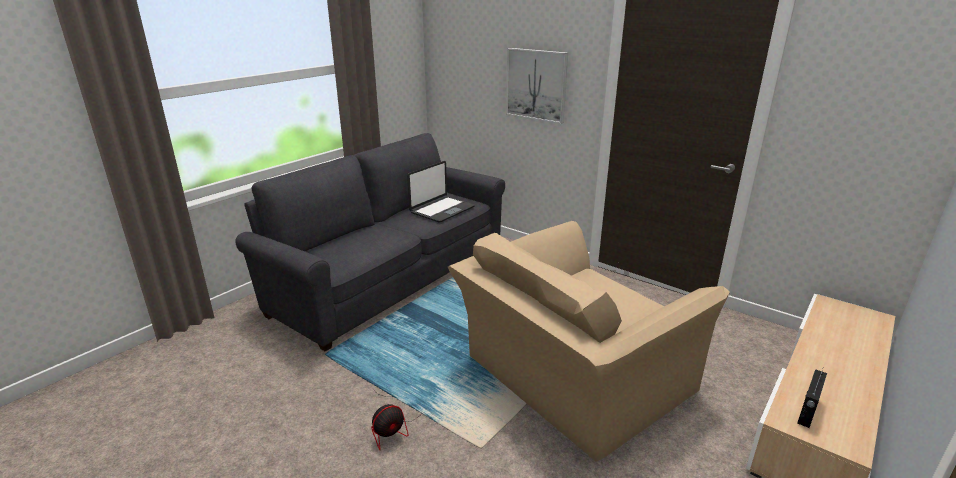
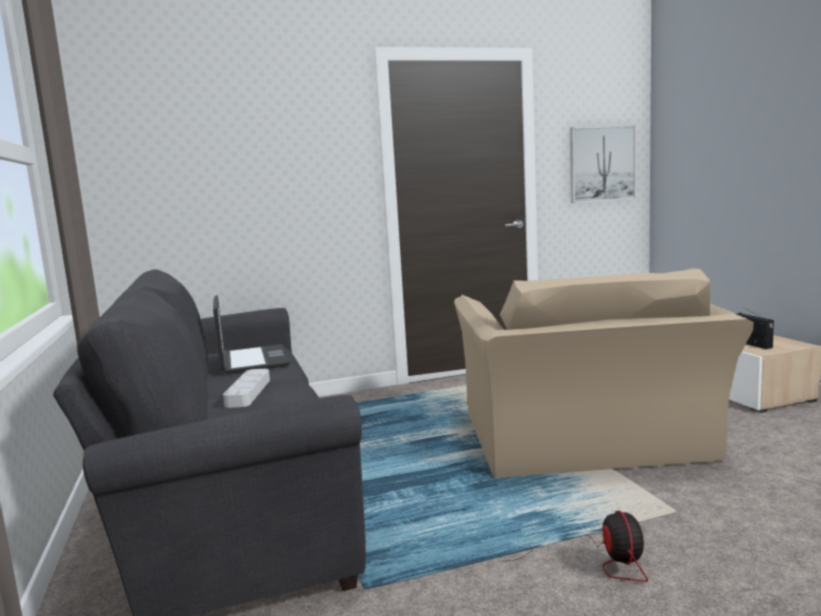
camera: 55 degrees left, 15 degrees down
(387, 230) = (248, 392): none -> grey tray
(536, 85) = (291, 181): picture -> picture (602, 164)

